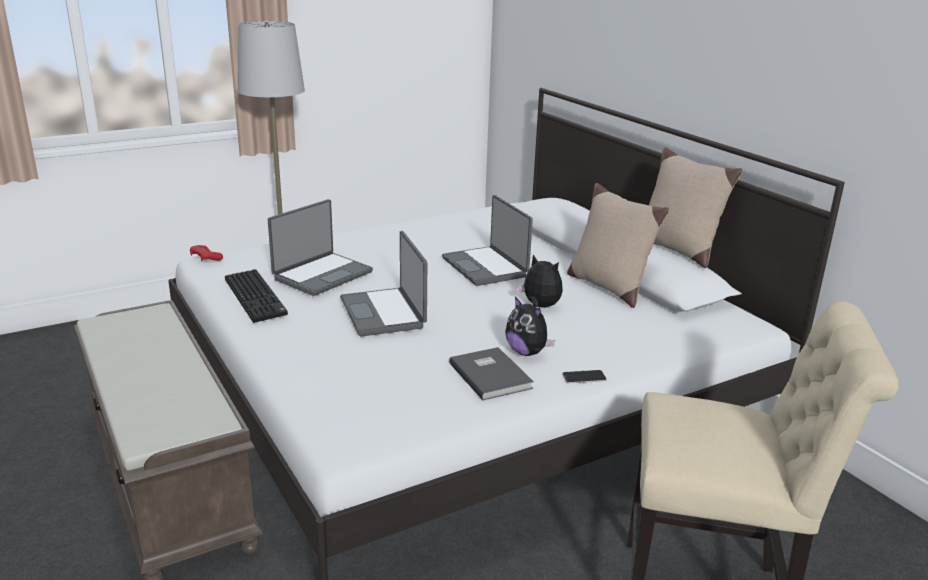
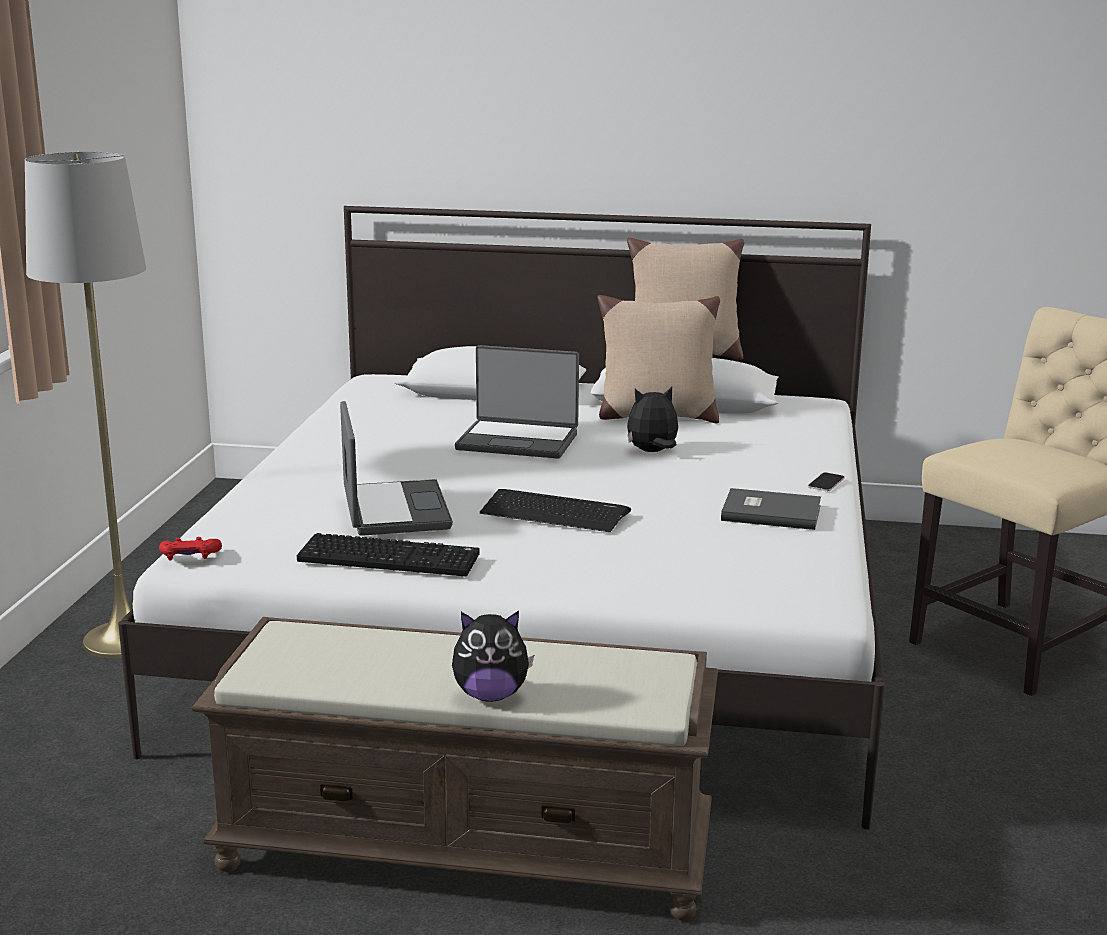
camera: 50 degrees left, 5 degrees down
(384, 313) = (554, 513): laptop -> keyboard
(527, 352) = (744, 486): plush toy -> plush toy (490, 695)

